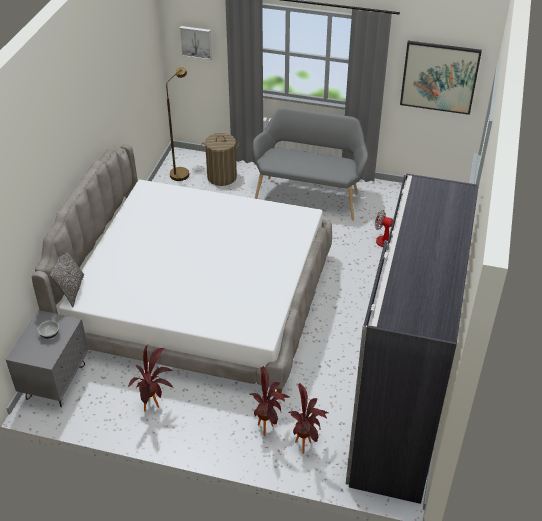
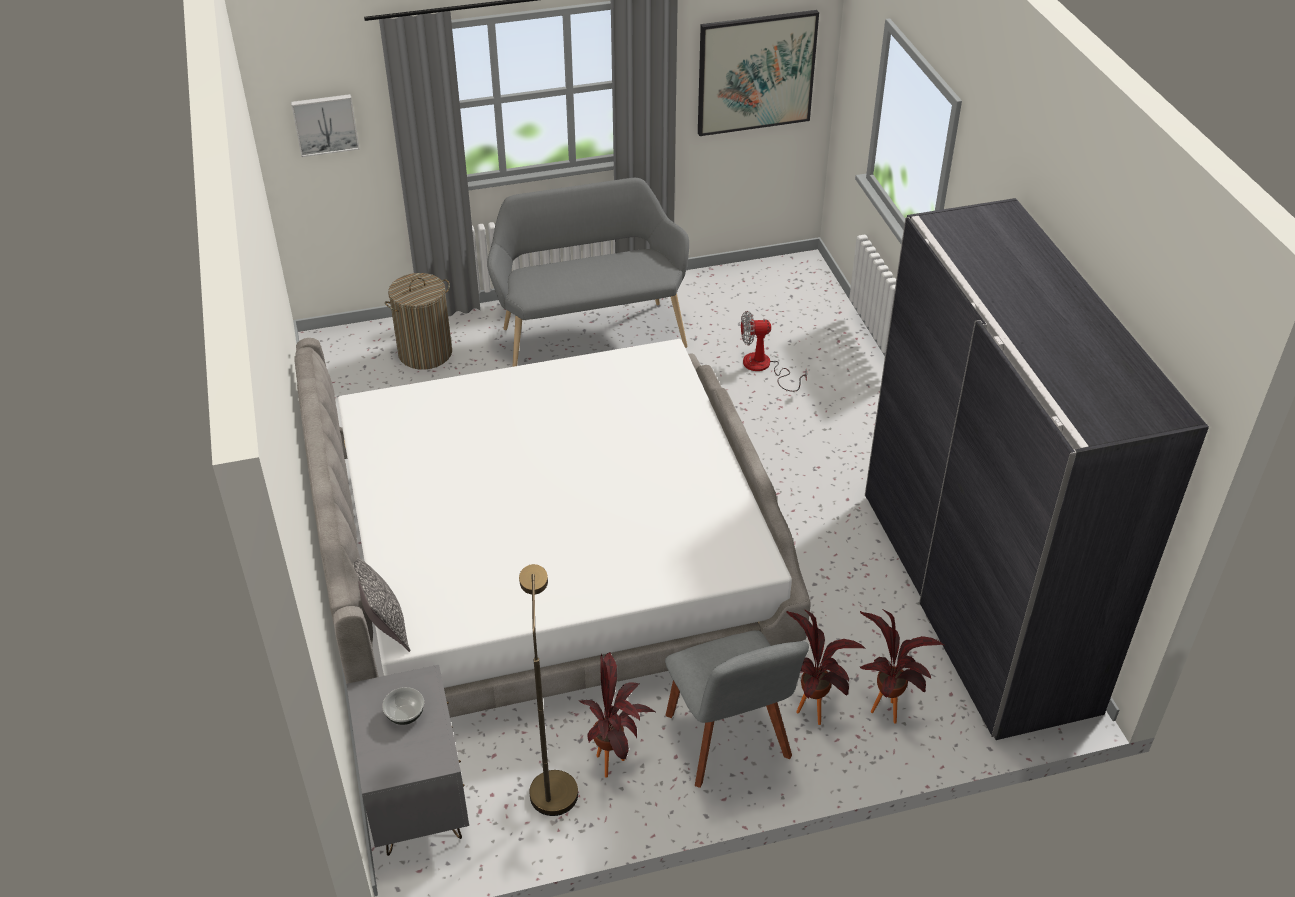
camera: 30 degrees left, 0 degrees up
(181, 172) = (348, 368): brown floor lamp -> brown floor lamp (551, 783)
(214, 422) = (729, 741): none -> grey chair

